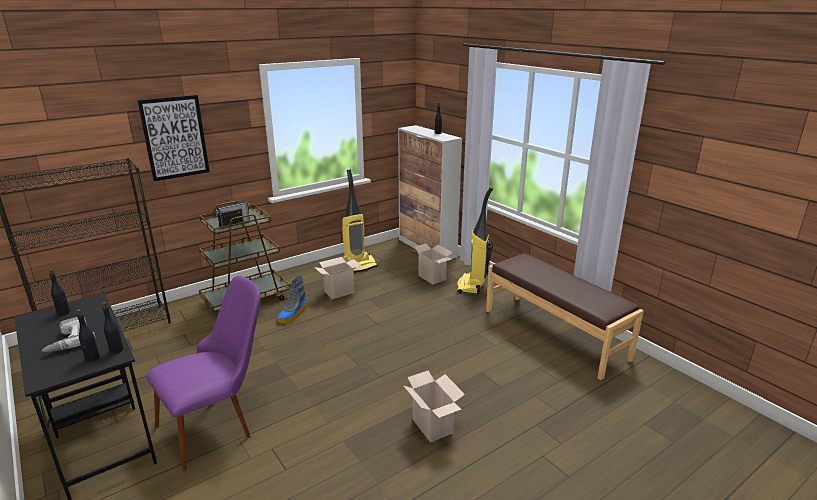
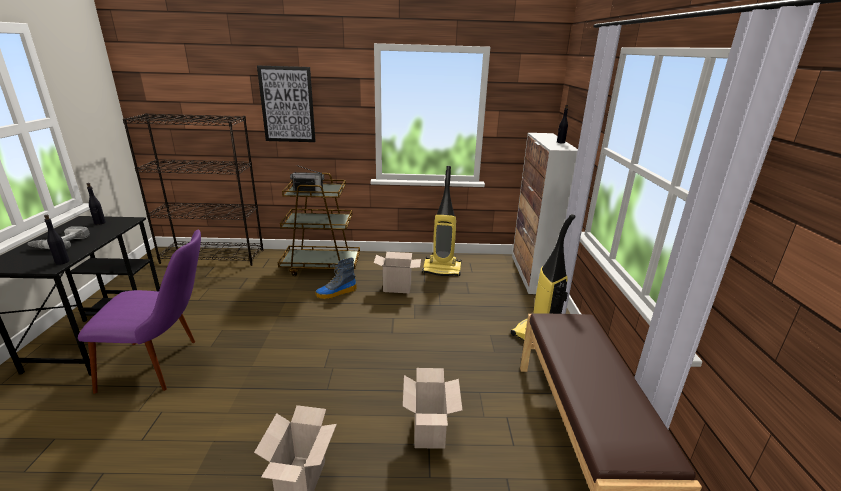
camera: 35 degrees right, 0 degrees up
(92, 358) = (41, 262): black bottle -> none
(433, 278) = (502, 307): cardboard box -> cardboard box (430, 432)

